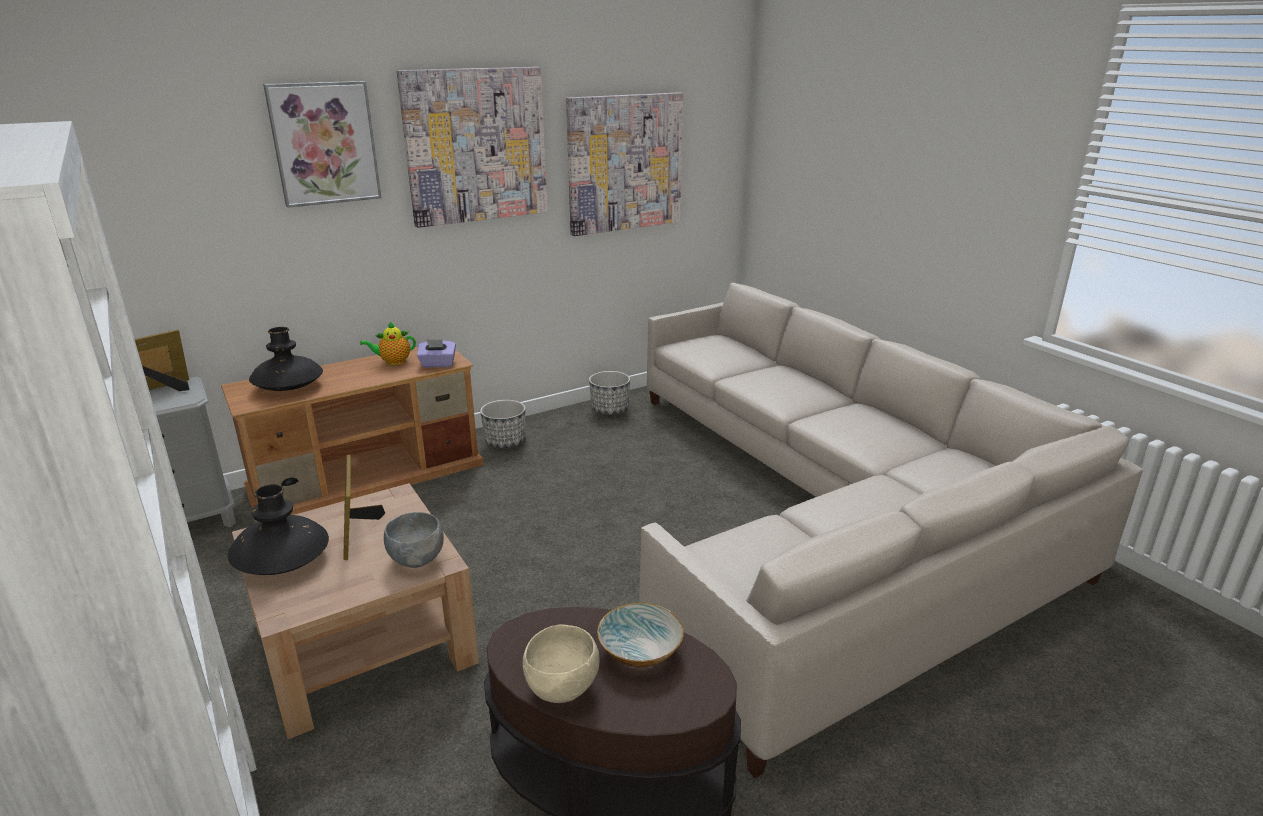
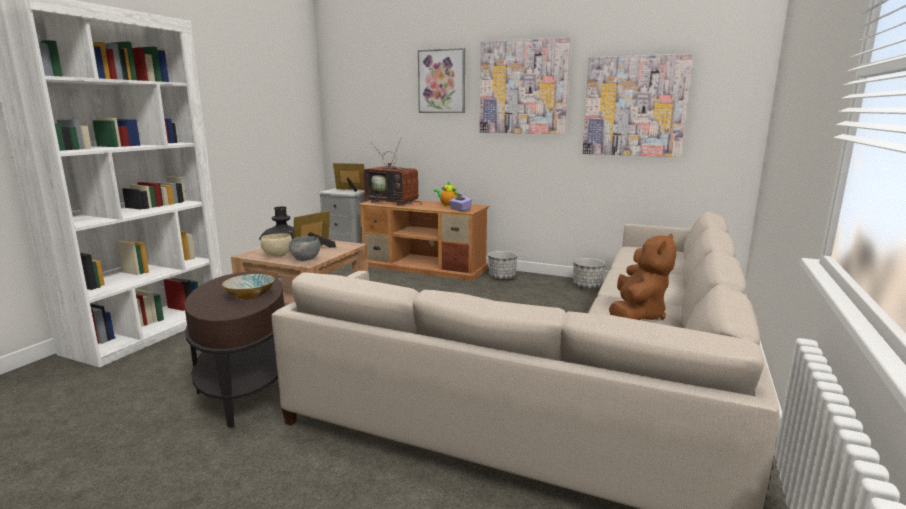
camera: 55 degrees right, 10 degrees down
(289, 387) = (394, 202): black vase -> television
(563, 688) = (210, 289): beige bowl -> beige bowl (278, 256)
(873, 431) = (636, 315): none -> brown plush toy

